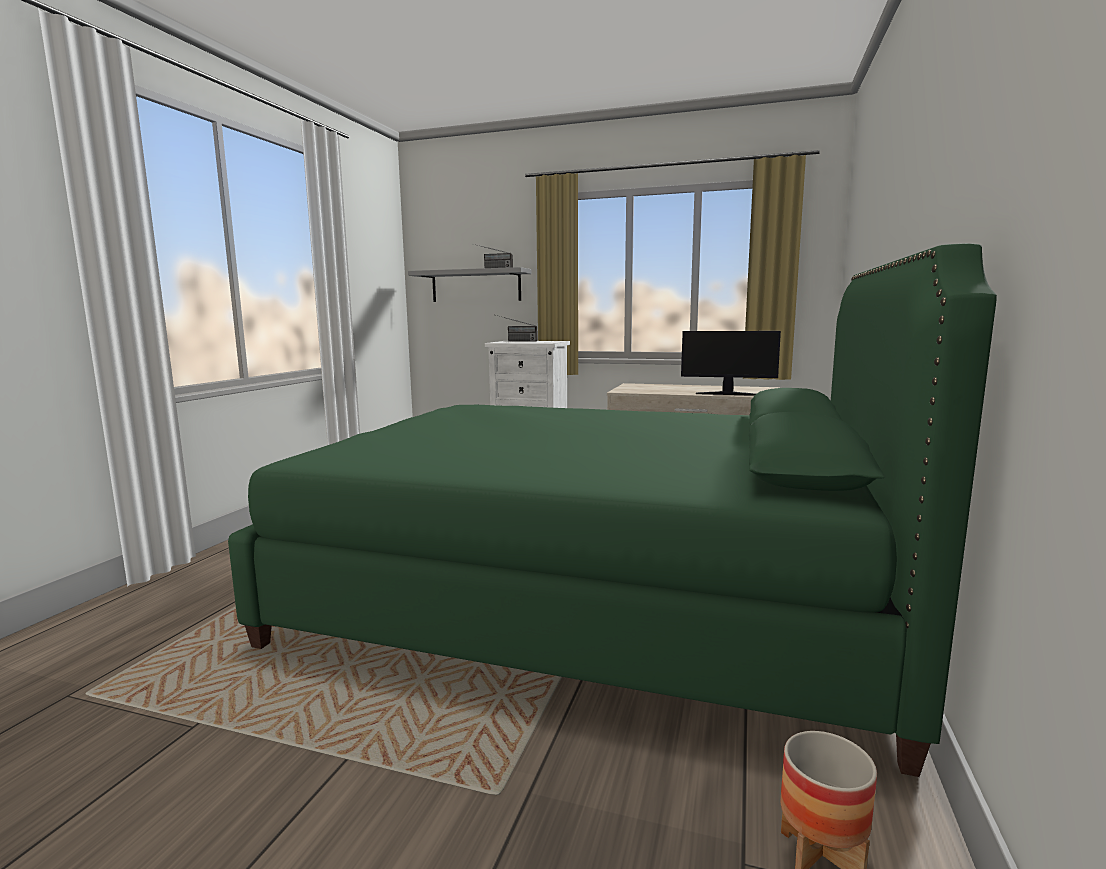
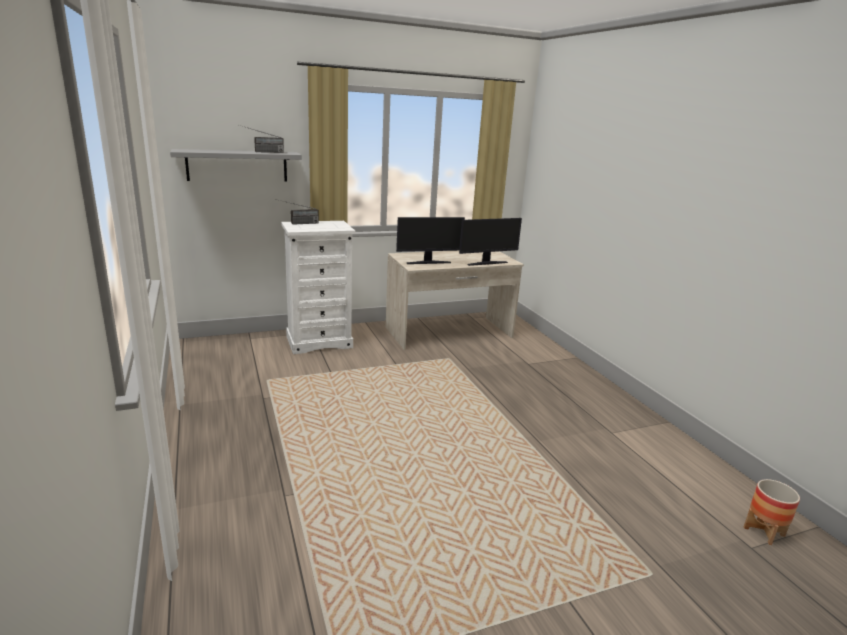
camera: 40 degrees left, 10 degrees up
(591, 595) = (514, 437): green bed -> none
(649, 390) = (428, 262): none -> monitor

